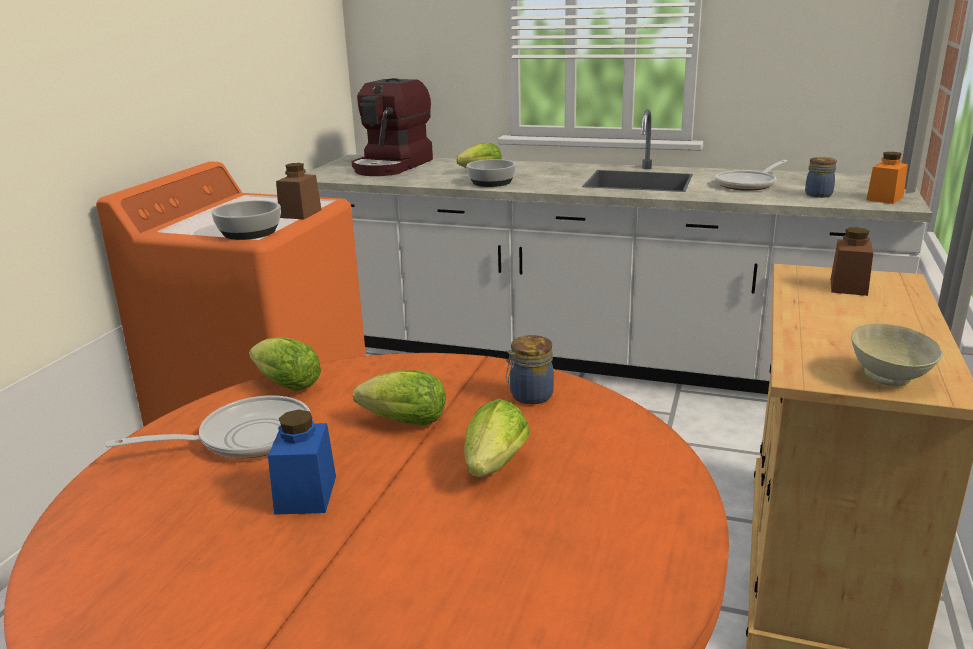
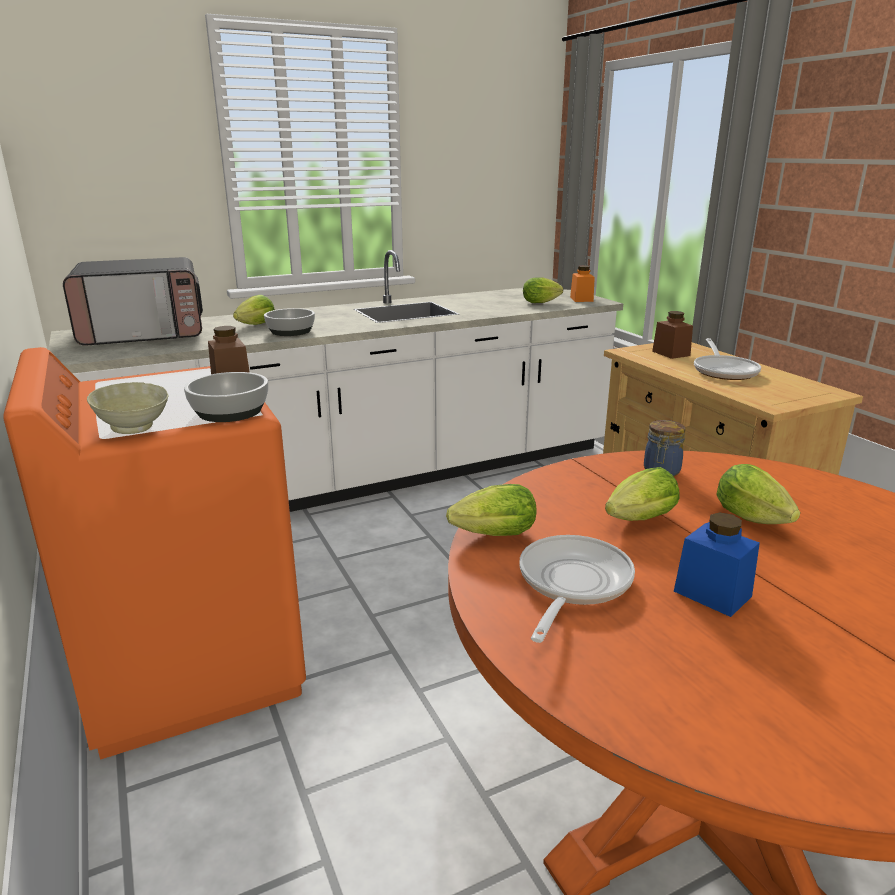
camera: 45 degrees left, 0 degrees up
(393, 166) = (144, 334): coffee machine -> microwave
(748, 184) = (486, 303): frying pan -> frying pan (724, 371)
(819, 194) = (542, 302): jar -> lettuce
(888, 378) = (801, 394): beige bowl -> beige bowl (133, 428)

